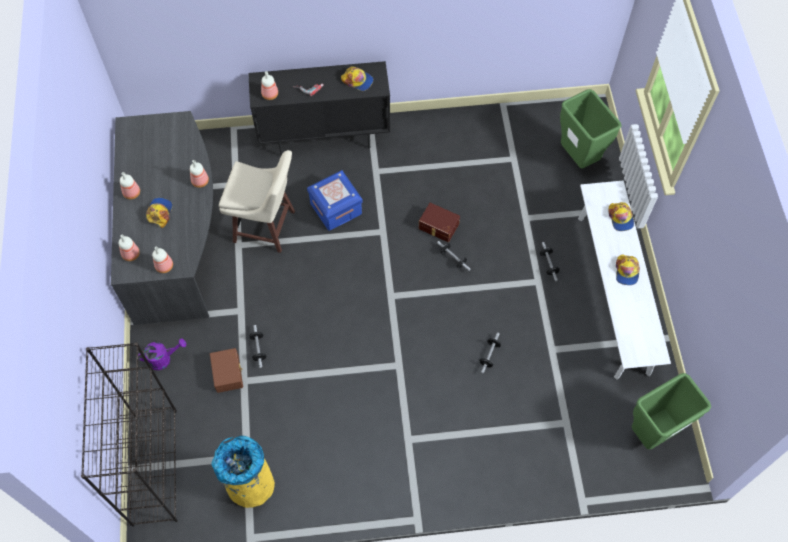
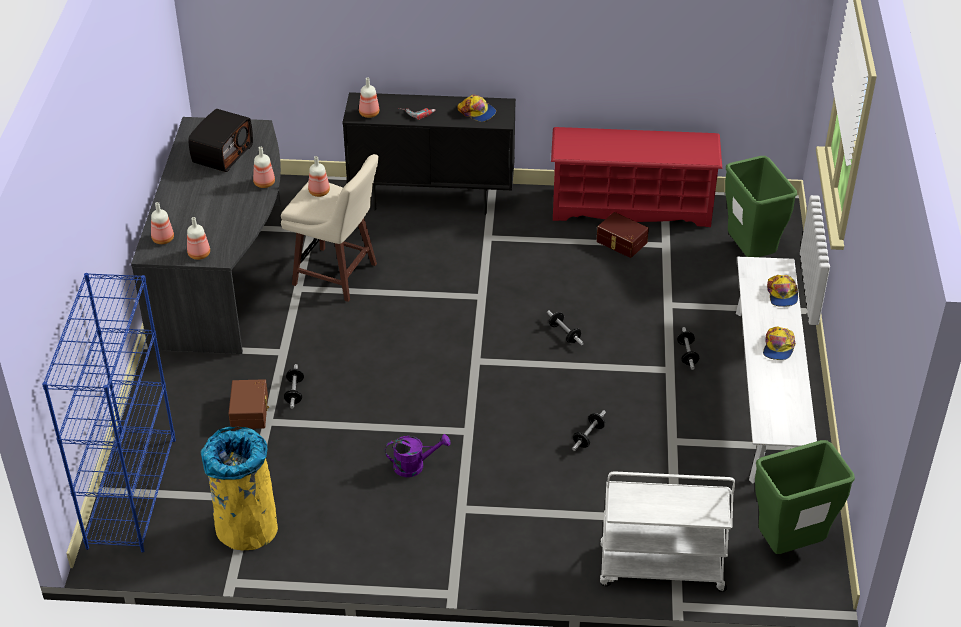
camera: 10 degrees right, 20 degrees down
(131, 192) = (181, 184): bottle -> bottle (319, 191)
(154, 466) = (131, 491): black bookcase -> blue bookcase
(158, 154) = (222, 154): none -> radio
(159, 213) = (208, 206): cap -> none
(164, 359) = (175, 387): purple watering can -> purple watering can (414, 466)
(336, 208) = (428, 267): blue storage box -> none
(438, 227) = (553, 300): brown storage box -> brown storage box (621, 242)
(481, 124) = (631, 207): none -> red shoe rack
(564, 470) = (660, 569): none -> white cart

